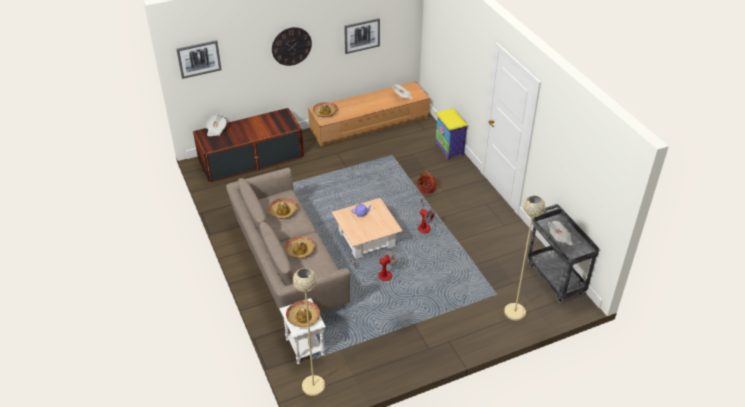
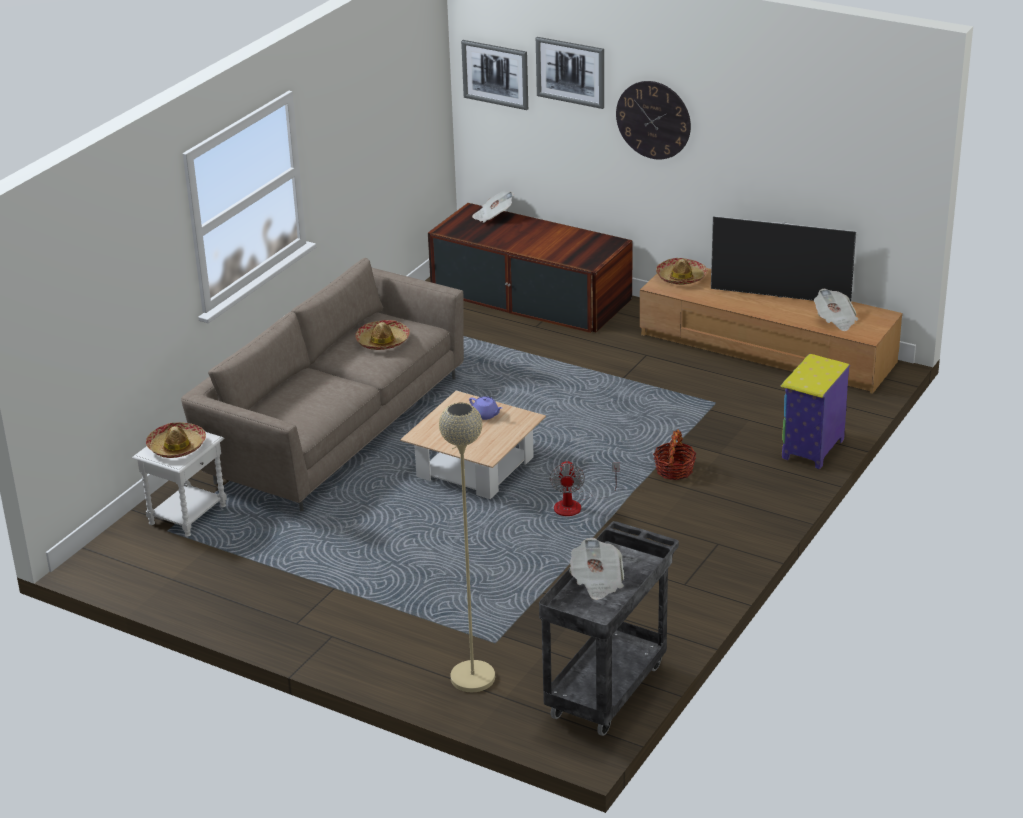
camera: 55 degrees right, 10 degrees down
(300, 250) = (315, 390): hat -> none
(313, 386) = (119, 555): beige floor lamp -> none
(362, 35) = (792, 158): picture -> picture (570, 72)
(370, 98) = (780, 296): none -> television
(379, 275) = (406, 513): fan -> none

